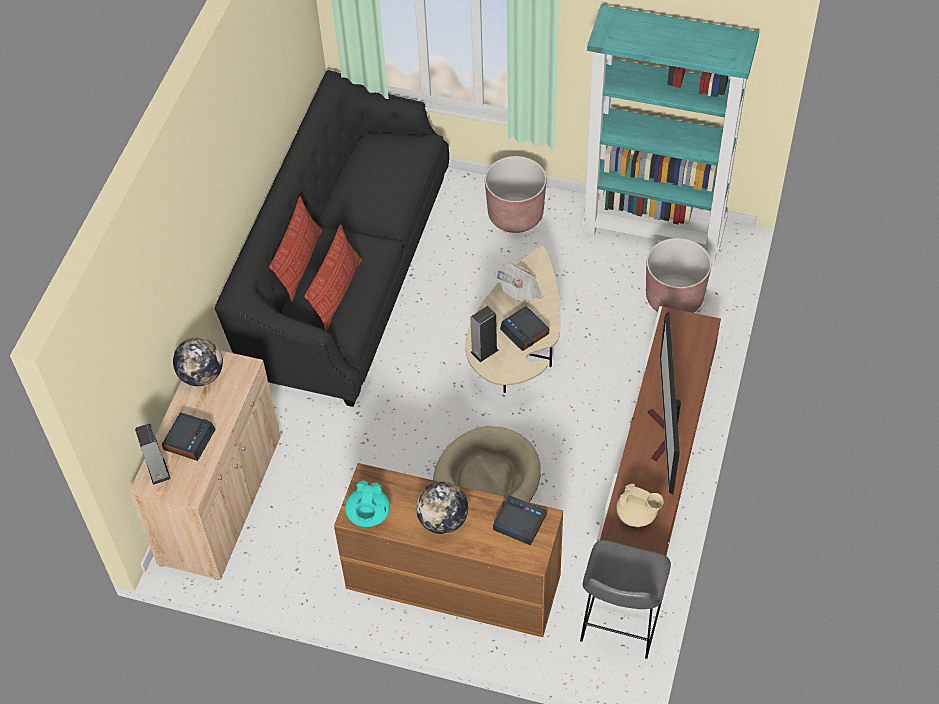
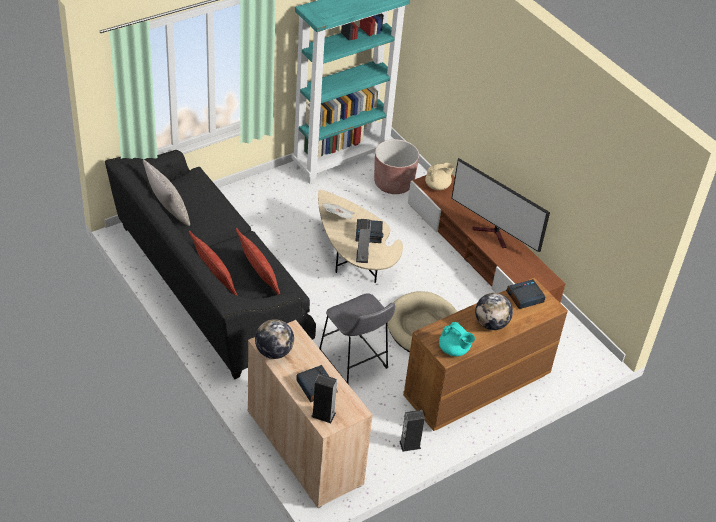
camera: 55 degrees left, 10 degrees down
(311, 582) = (410, 445): none -> speaker
(348, 164) = (167, 211): none -> grey pillow
(515, 215) = (261, 197): brown planter -> none
(620, 621) = (569, 339): grey stool -> grey stool (354, 362)
(637, 515) = (531, 276): beige teapot -> beige teapot (438, 186)

